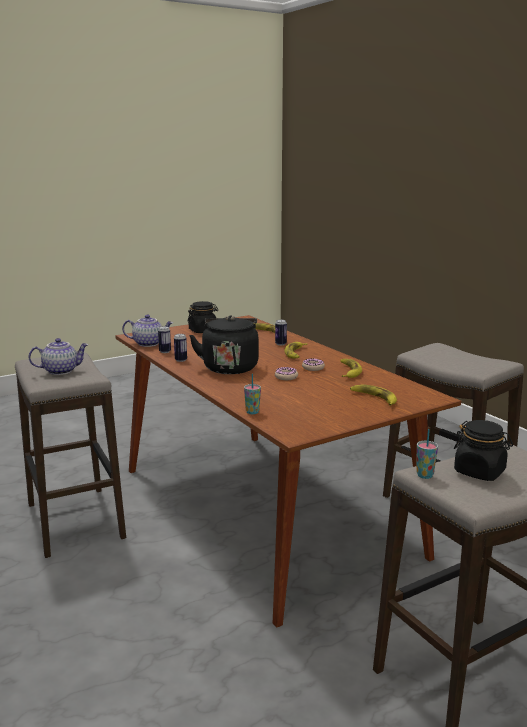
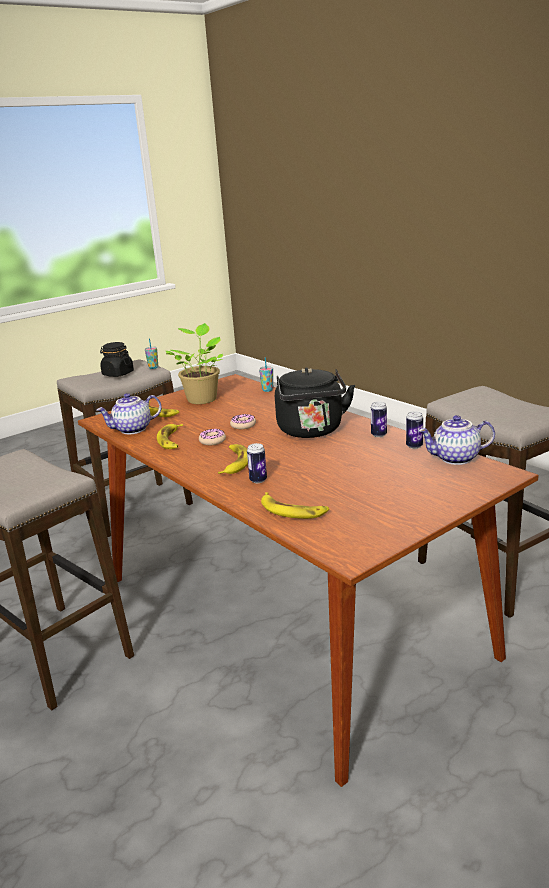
camera: 175 degrees right, 5 degrees up
(61, 371) = (497, 406): teapot -> teapot (132, 430)
(203, 331) = (402, 501): black jar -> none
(329, 409) = (202, 398): none -> potted plant

